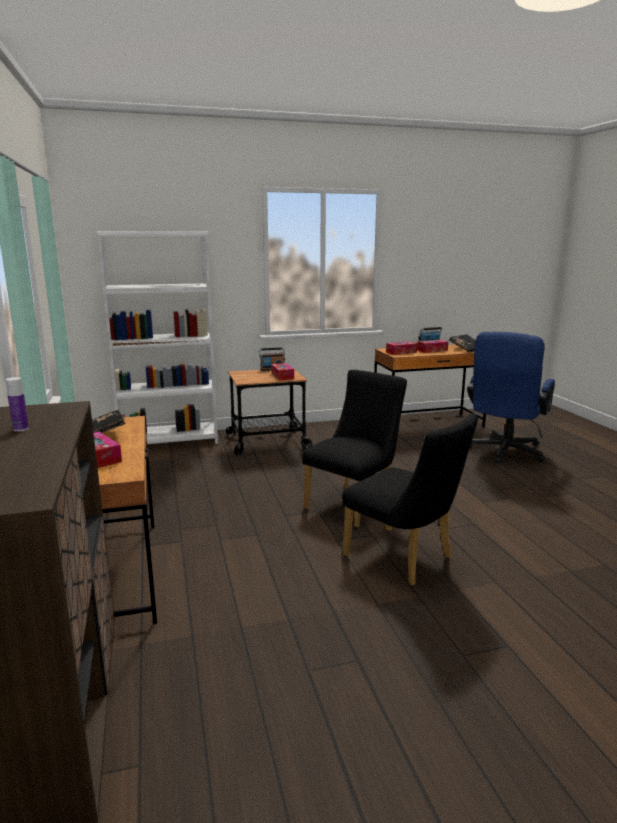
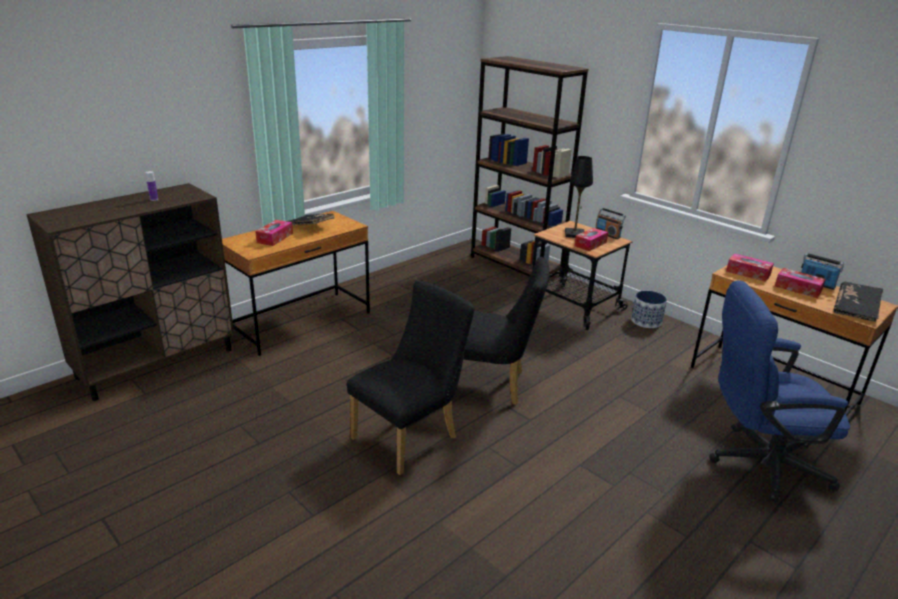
camera: 60 degrees right, 10 degrees up
(169, 441) = (515, 266): white bookcase -> brown bookcase
(257, 375) = (574, 234): none -> black table lamp
(318, 429) = (646, 321): none -> planter
(405, 559) = (411, 435): black chair -> black chair turned 150 degrees counterclockwise

